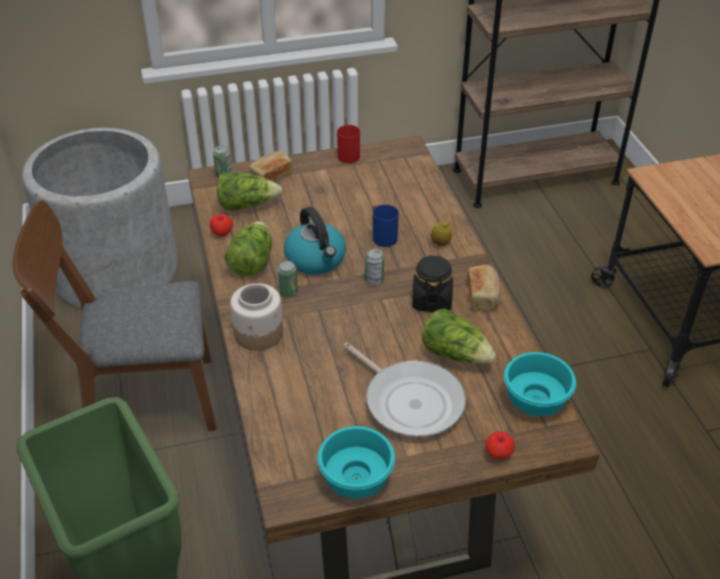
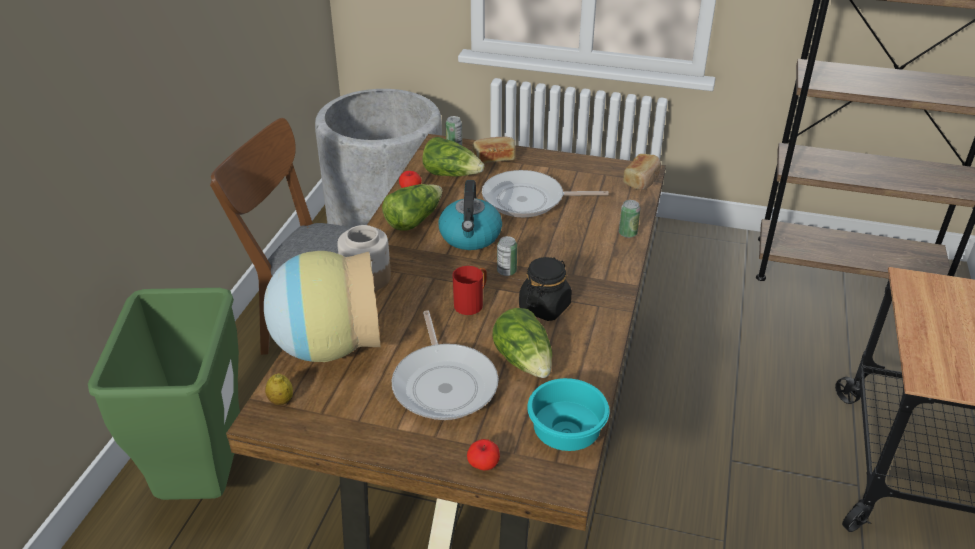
camera: 30 degrees right, 5 degrees down
(282, 410) = (328, 346): none -> vase
(288, 292) = (421, 254): can -> can (627, 233)
(336, 207) = (528, 200): none -> frying pan
(349, 154) = (581, 162): red mug -> red mug (472, 303)
(353, 479) = (333, 426): turquoise bowl -> none
(382, 236) = (548, 238): blue mug -> none
(440, 243) = (599, 262): lemon -> lemon (281, 401)
(483, 296) = (599, 321): bread -> bread (642, 180)

